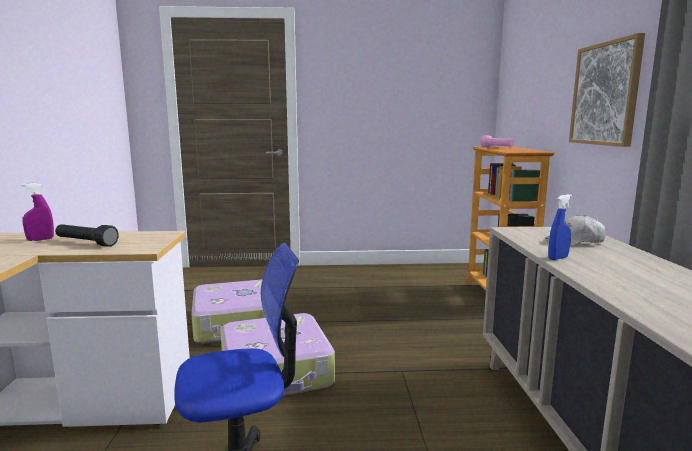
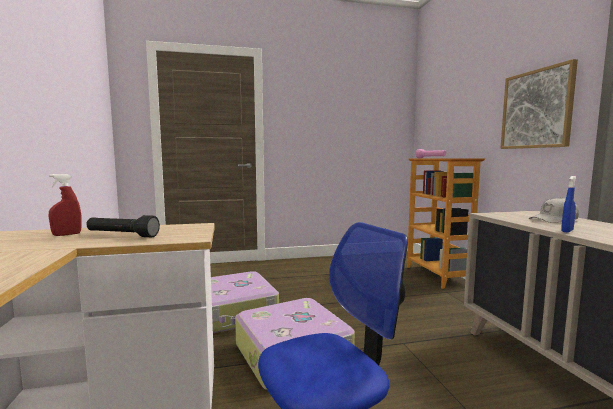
camera: 10 degrees left, 5 degrees down
(40, 239) = (67, 234): purple spray bottle -> red spray bottle

